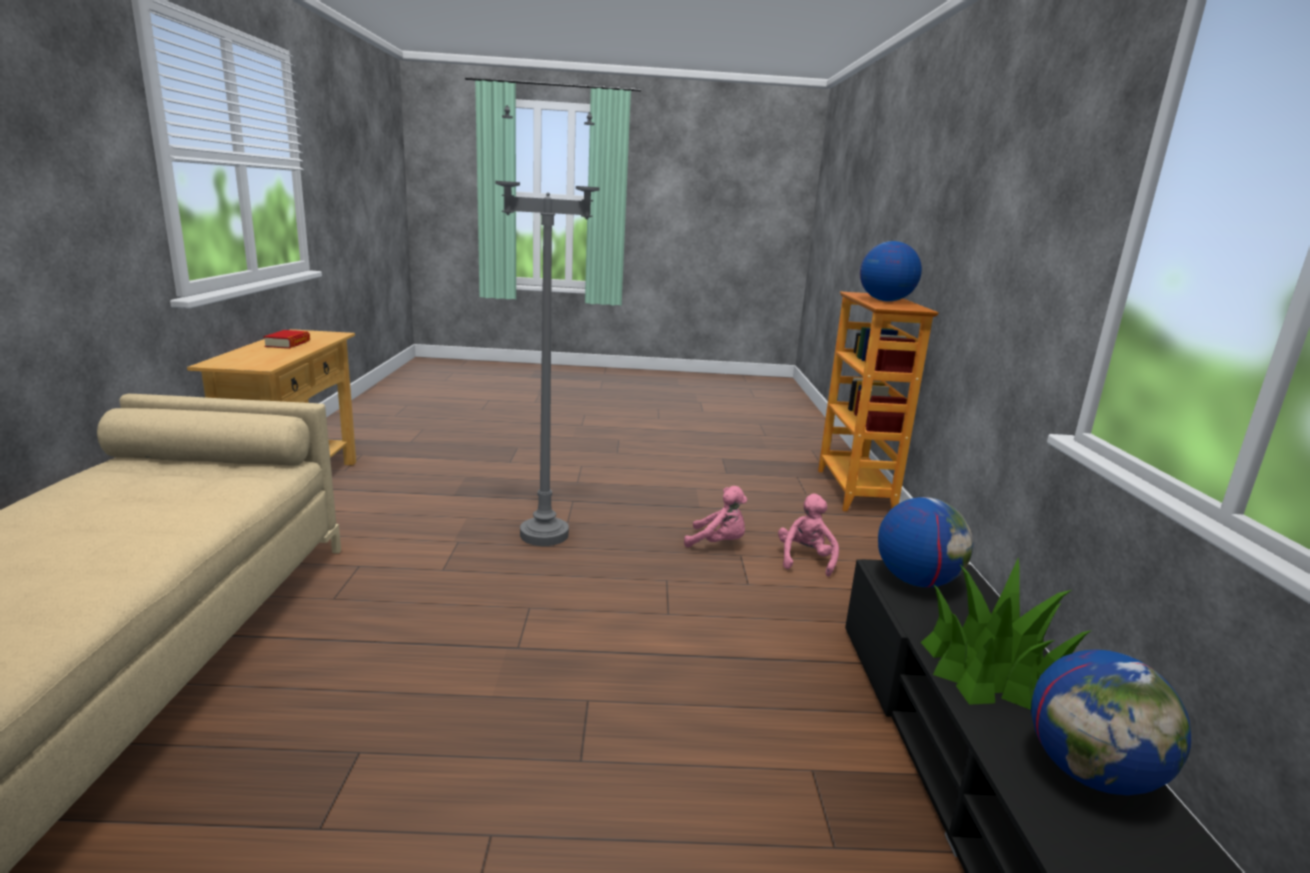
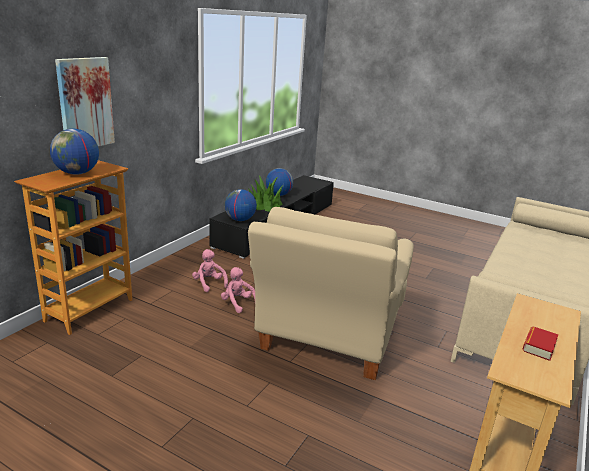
camera: 150 degrees left, 5 degrees up
(544, 534) = (328, 337): grey floor lamp -> beige armchair
(805, 559) = (209, 283): pink plush toy -> pink plush toy turned 105 degrees clockwise
(956, 222) = (85, 103): none -> picture

